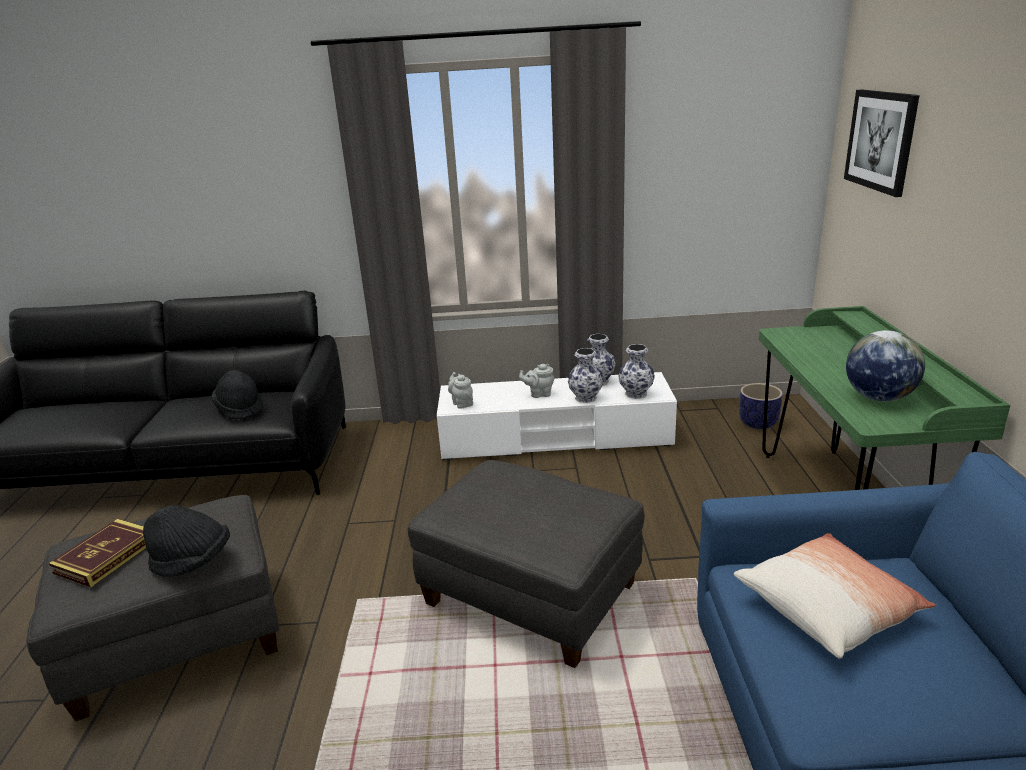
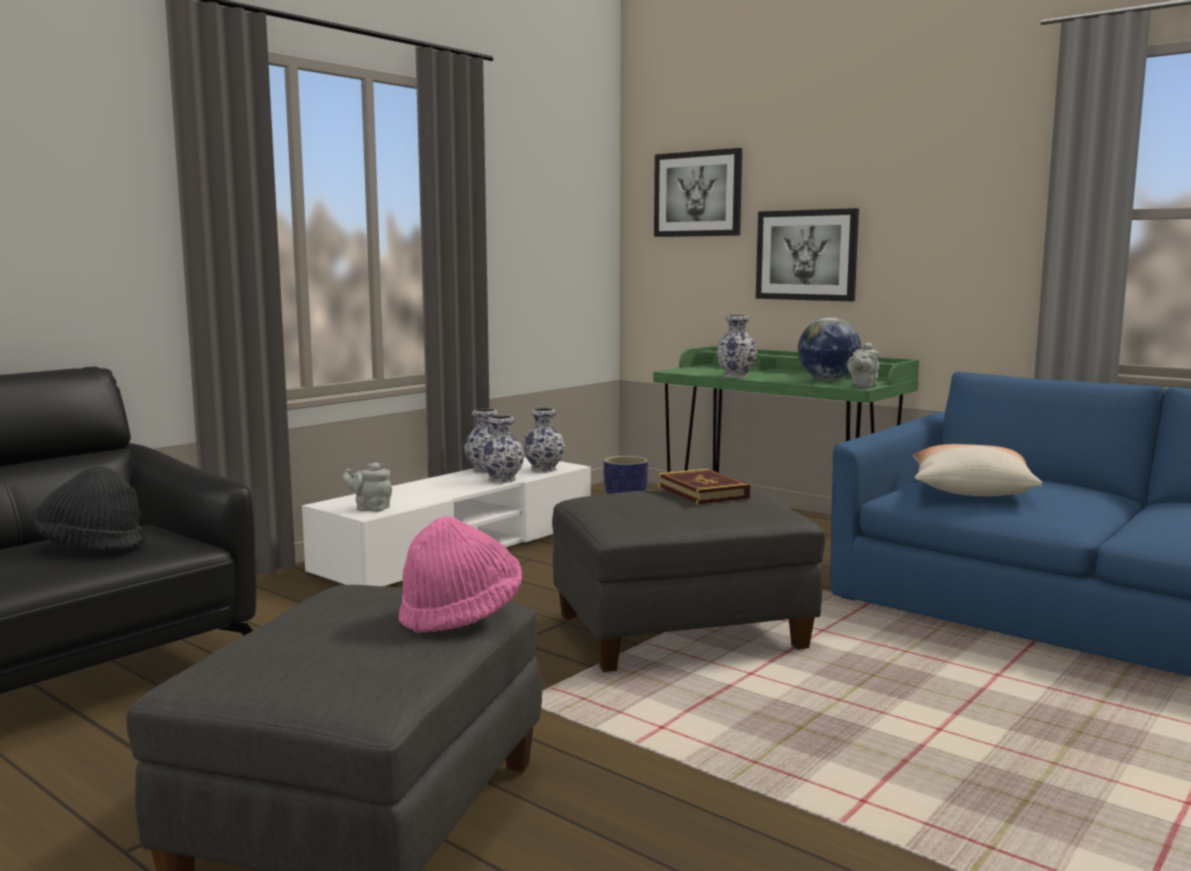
camera: 50 degrees left, 15 degrees down
(106, 556) = (319, 650): book -> book (702, 492)
(193, 562) = (461, 615): black hat -> pink hat
(539, 394) = (445, 487): grey teapot -> grey teapot (862, 386)
(807, 360) = (735, 376): none -> vase
(945, 238) = (806, 255): none -> picture

